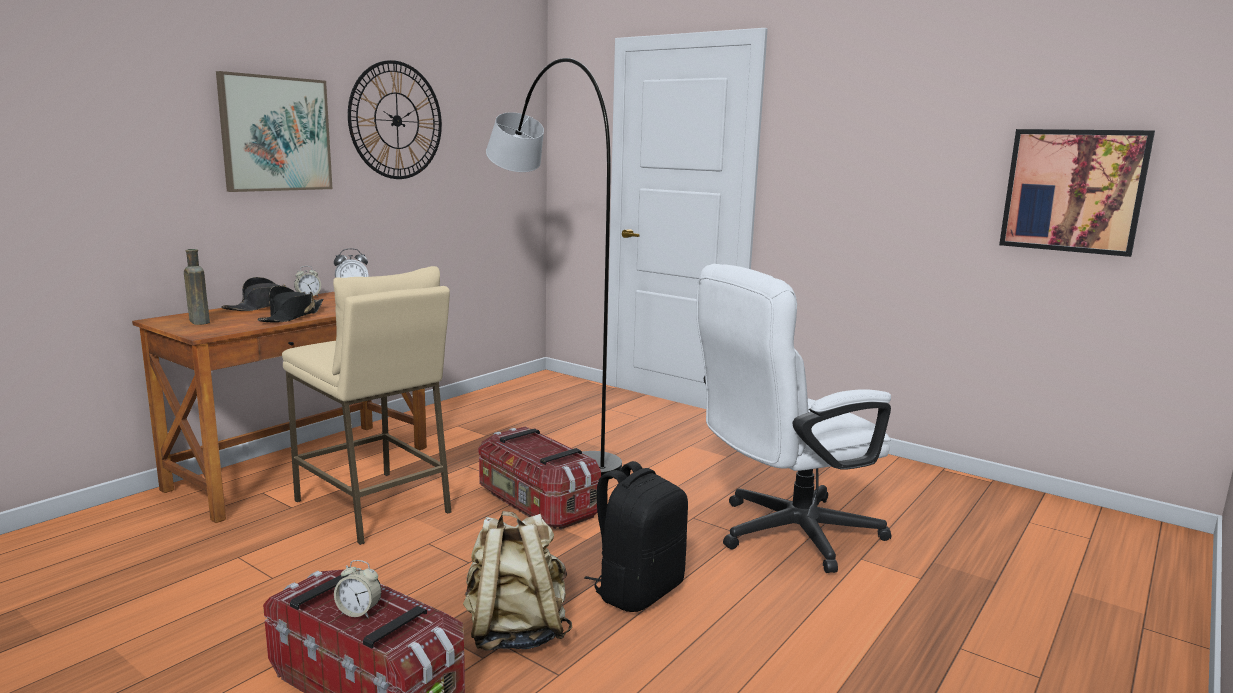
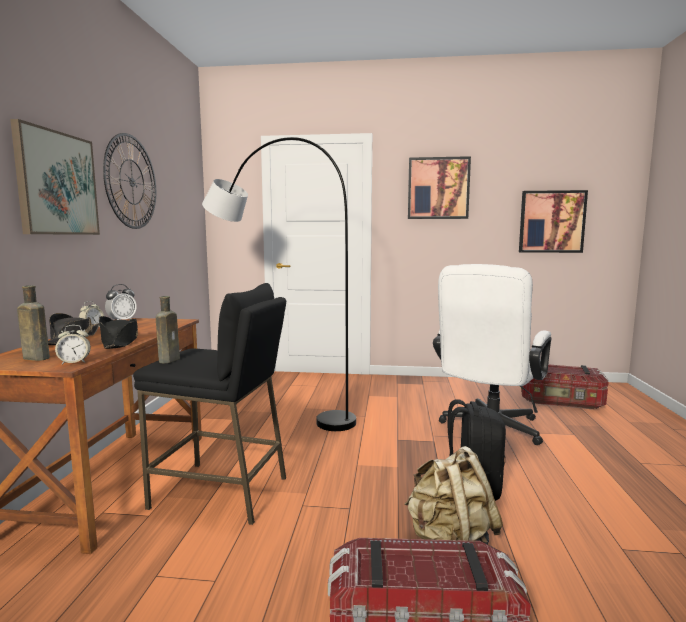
camera: 30 degrees left, 5 degrees down
(324, 343) = (170, 360): none -> brown bottle
(359, 612) = (424, 567): alarm clock -> alarm clock (74, 362)
(374, 506) = (221, 492): beige stool -> black stool
(536, 504) = (334, 455): storage box -> storage box (561, 402)
(864, 121) = (438, 188): none -> picture

